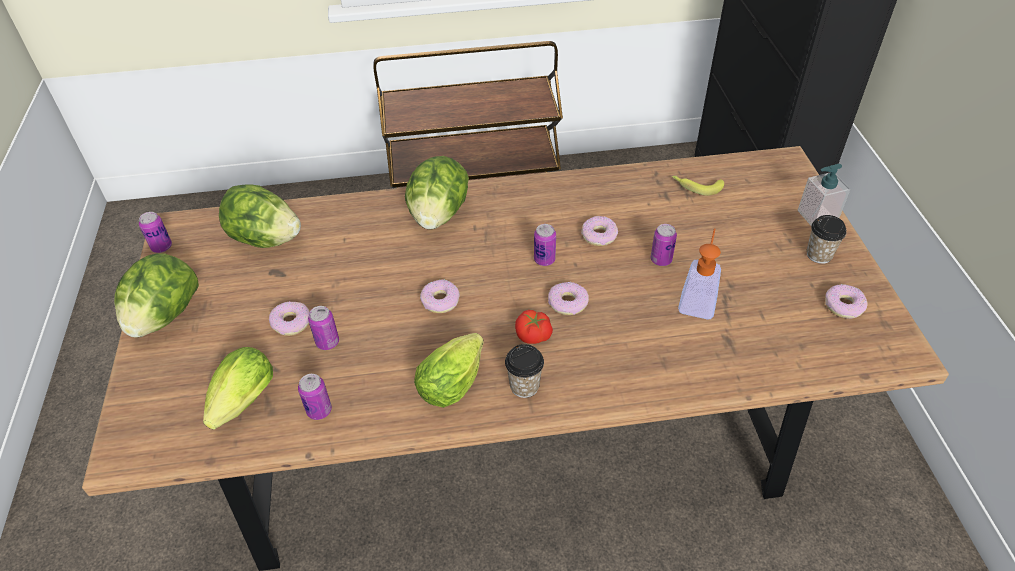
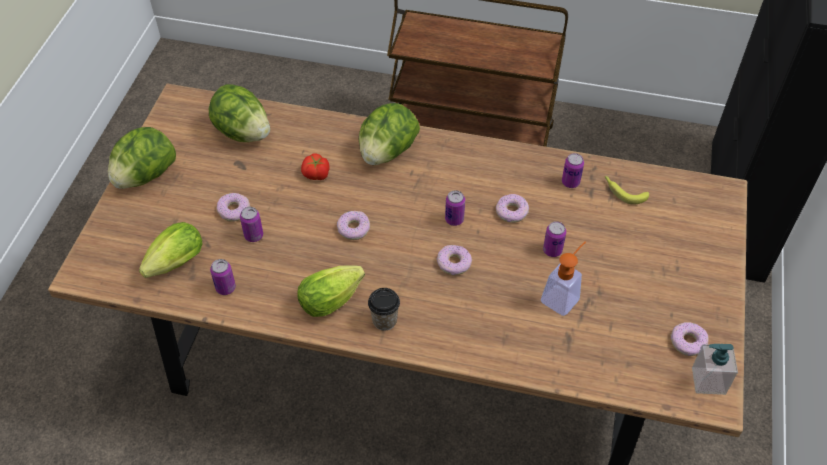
camera: 20 degrees right, 5 degrees up
(161, 247) = (164, 115): can -> can (570, 182)
(533, 335) = (412, 282): tomato -> tomato (316, 174)
(817, 216) = (717, 254): soap dispenser -> soap dispenser (708, 381)
(819, 255) = (695, 290): cup -> none

